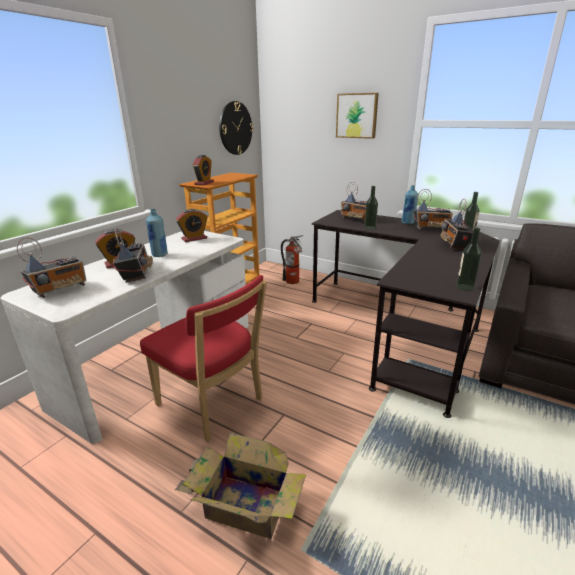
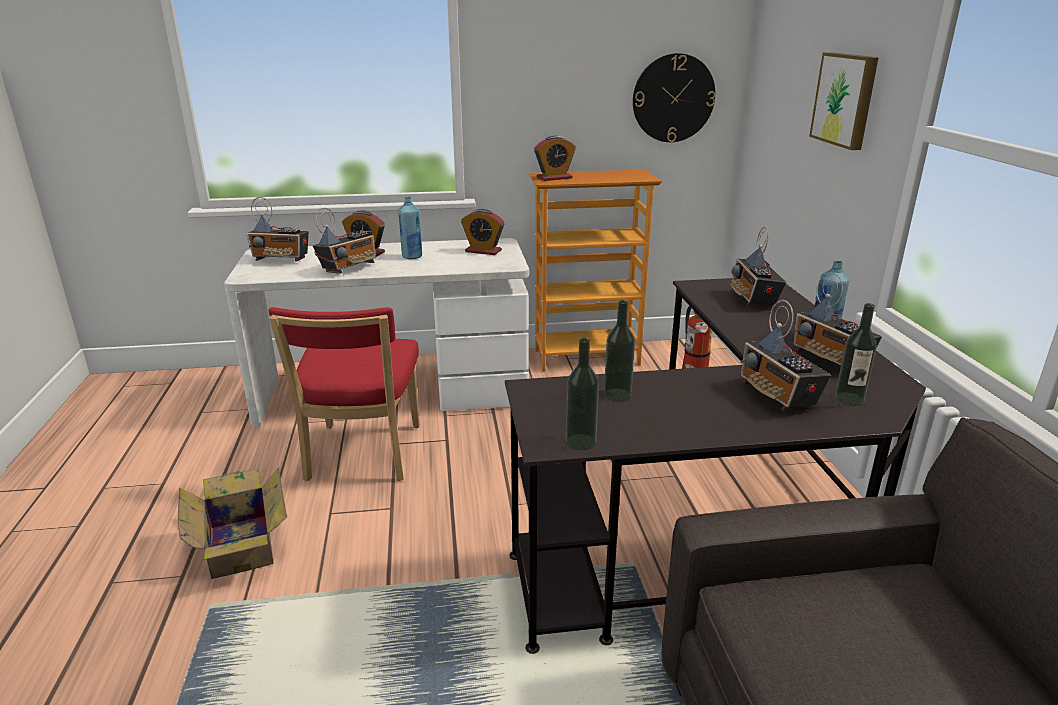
camera: 50 degrees right, 0 degrees up
(370, 228) = (731, 318): bottle -> bottle (617, 395)
(455, 245) = (778, 397): radio -> radio turned 75 degrees counterclockwise

